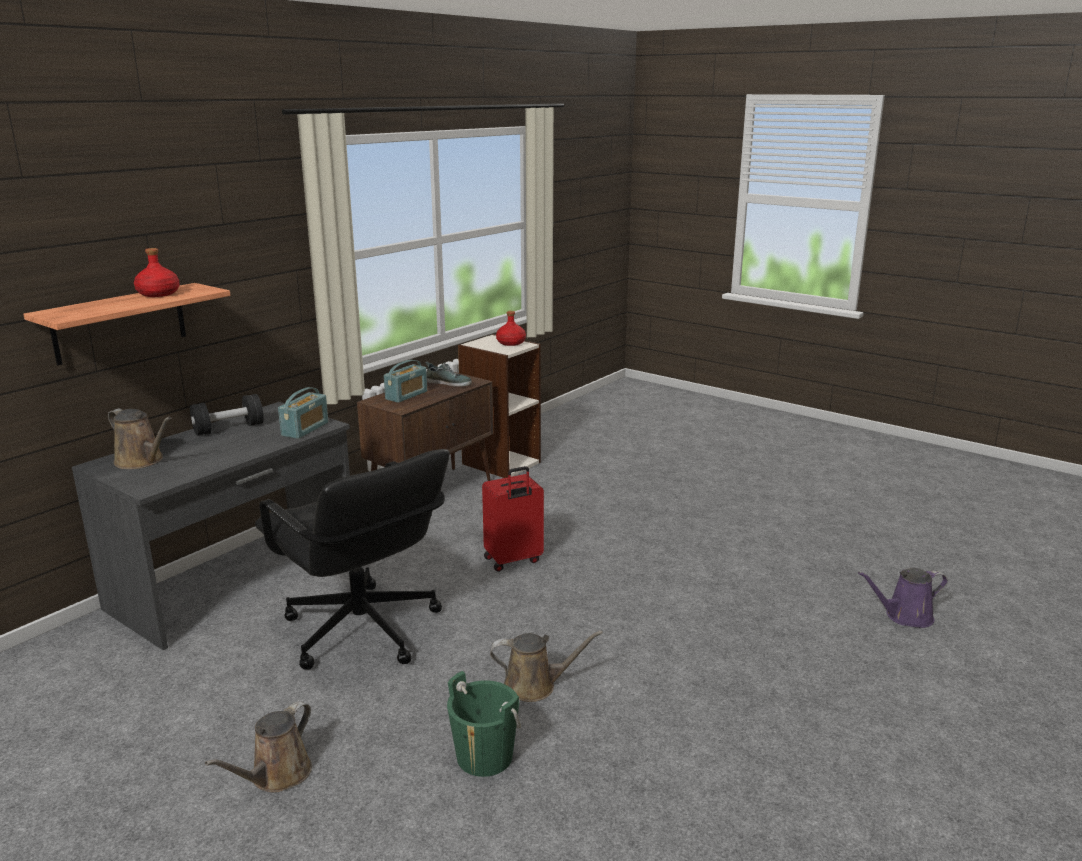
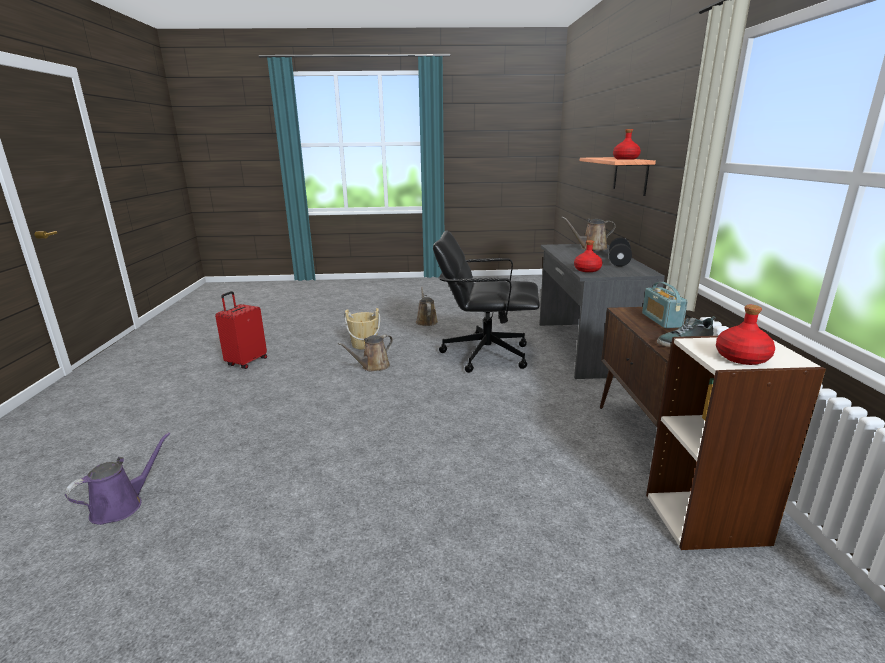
camera: 140 degrees right, 0 degrees up
(305, 429) = (587, 270): radio -> red bottle
(484, 757) = (364, 344): green bucket -> beige bucket
(513, 560) = (482, 415): red suitcase -> red suitcase (246, 362)

